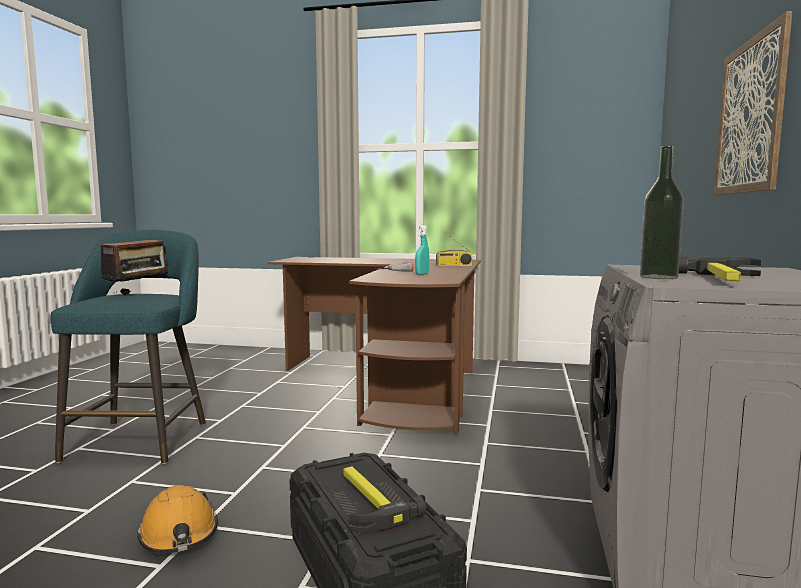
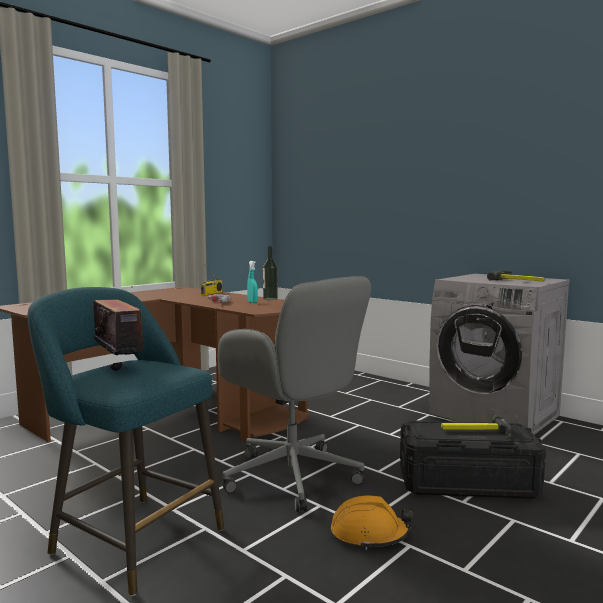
camera: 60 degrees left, 0 degrees up
(292, 464) = (291, 477): none -> grey office chair
(658, 277) = (508, 283): bottle -> bottle (270, 299)
(750, 114) = (417, 194): picture -> none

